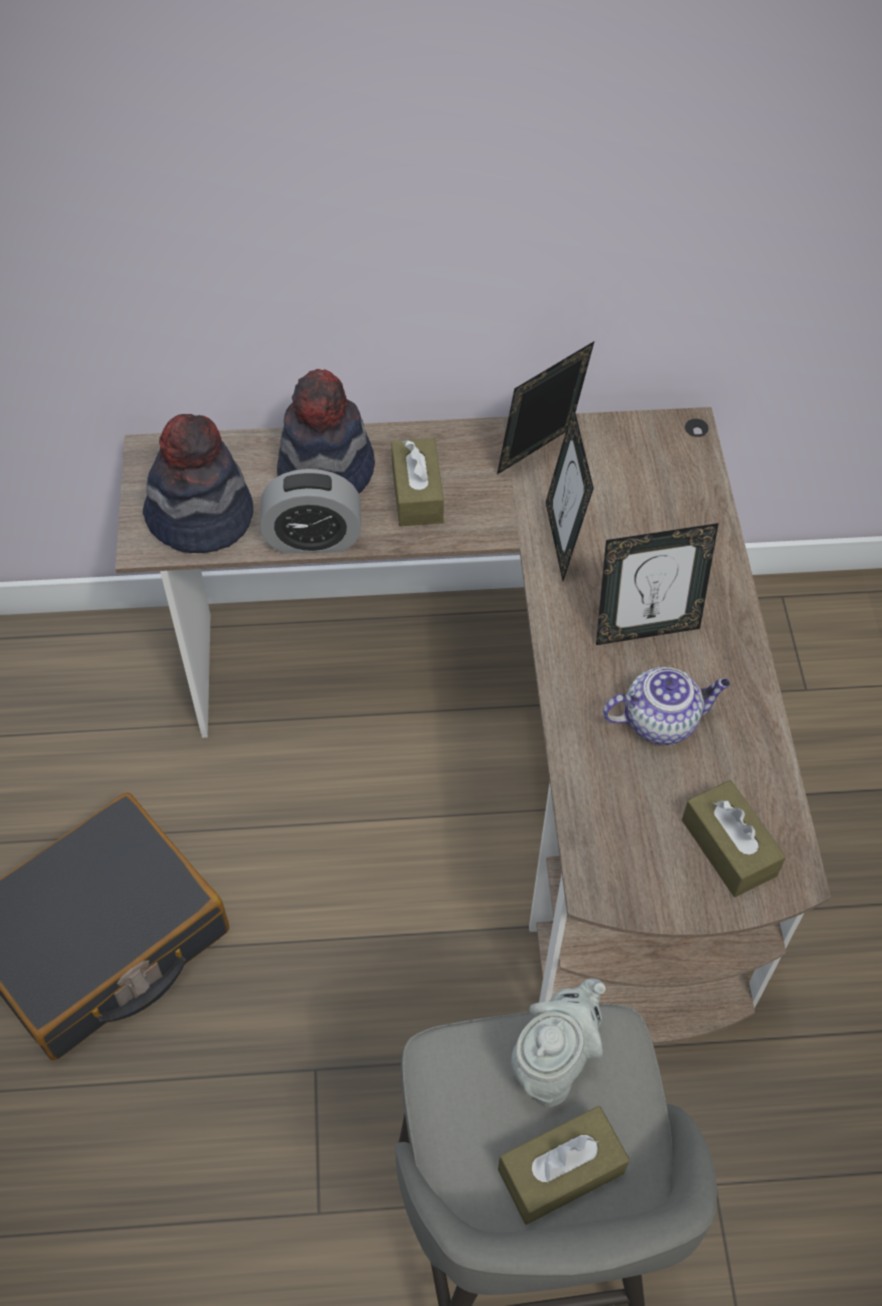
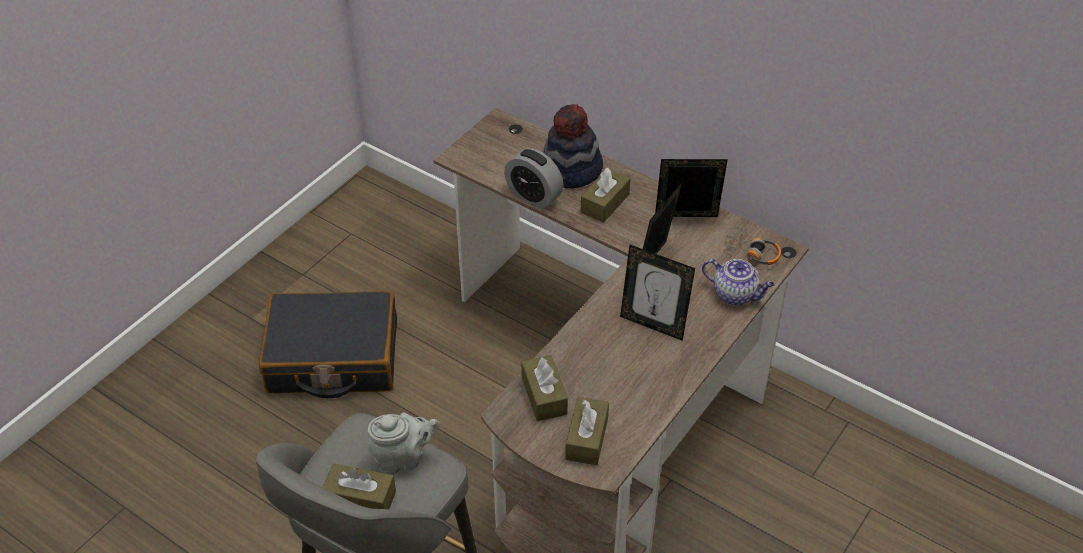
camera: 40 degrees right, 10 degrees down
(200, 517) = (492, 159): hat -> none
(618, 825) = (544, 396): none -> brown tissue box
(659, 455) = (751, 253): none -> headphones
(661, 720) = (616, 367): teapot -> teapot (736, 294)

